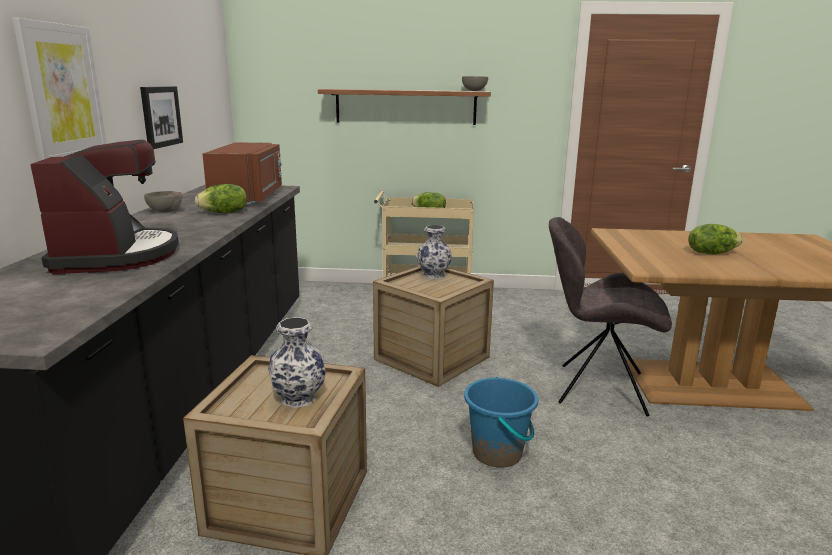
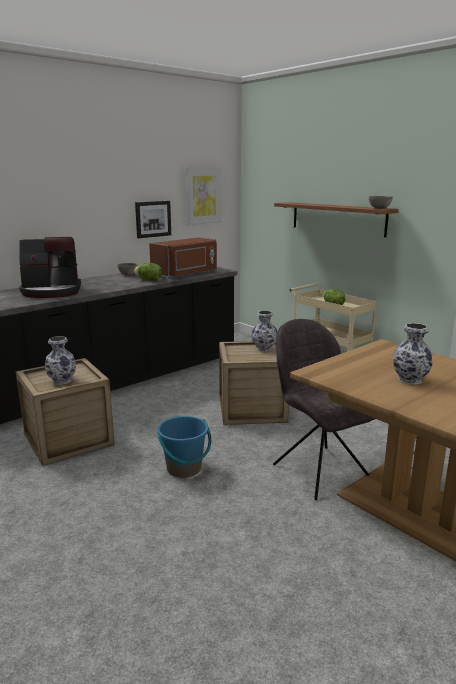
camera: 45 degrees right, 0 degrees up
(62, 92) = (68, 207): picture -> picture (203, 196)
(117, 256) = (52, 291): coffee machine -> coffee machine turned 45 degrees clockwise
(711, 253) = (409, 379): lettuce -> vase

